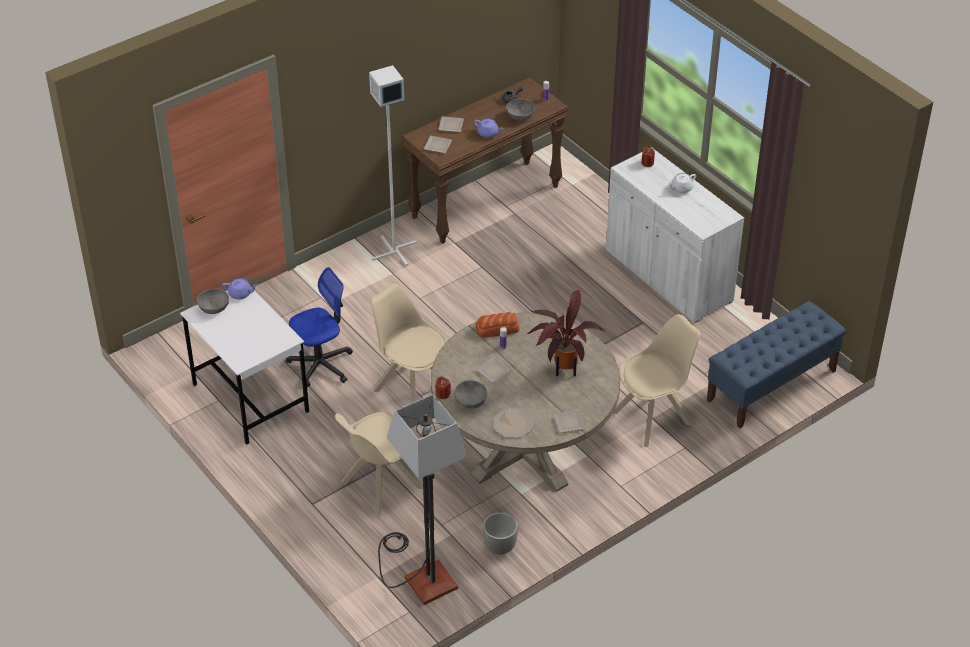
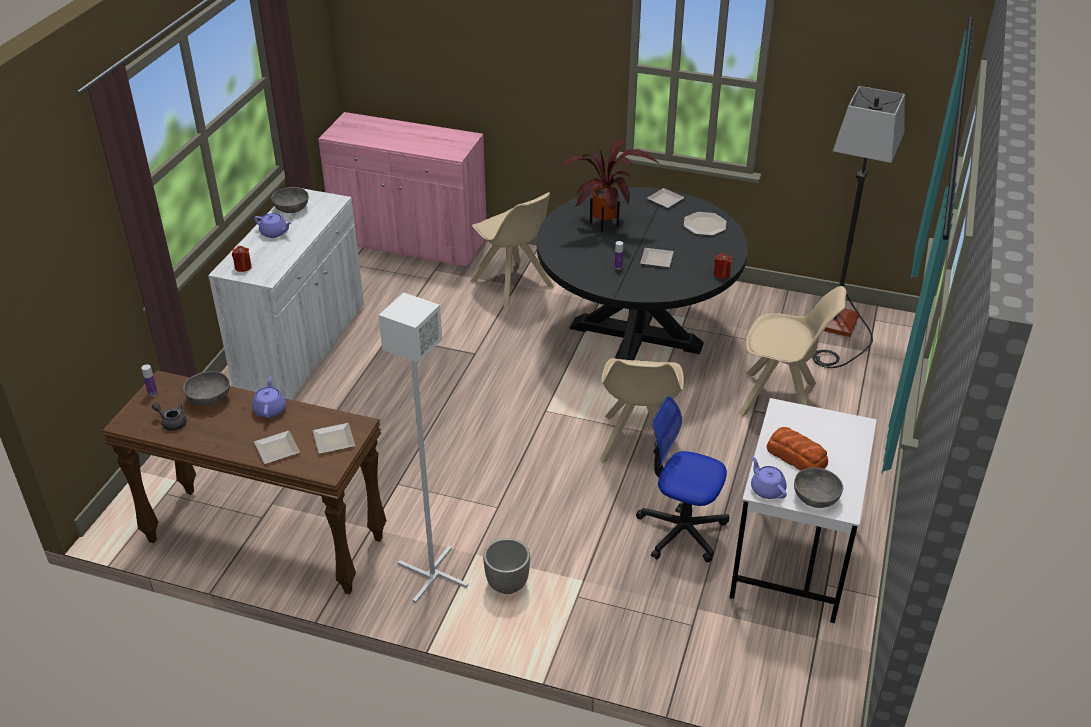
camera: 125 degrees left, 5 degrees down
(470, 401) = (709, 256): grey bowl -> grey bowl (291, 209)
(498, 329) = (598, 279): bread -> bread (796, 456)
(500, 547) = (753, 303): planter -> planter (507, 584)
(523, 451) = (636, 336): beige dining table -> black dining table
(653, 417) = (513, 285): beige chair -> beige chair turned 150 degrees counterclockwise
(681, 188) = (274, 233): white teapot -> purple teapot
(771, 386) = (409, 242): blue bench -> pink cabinet

